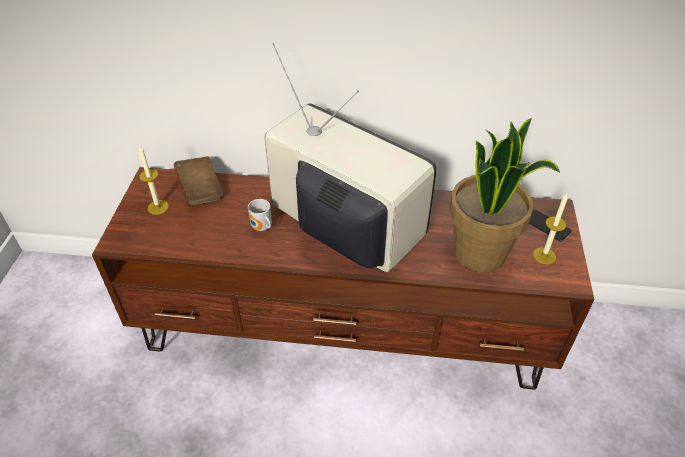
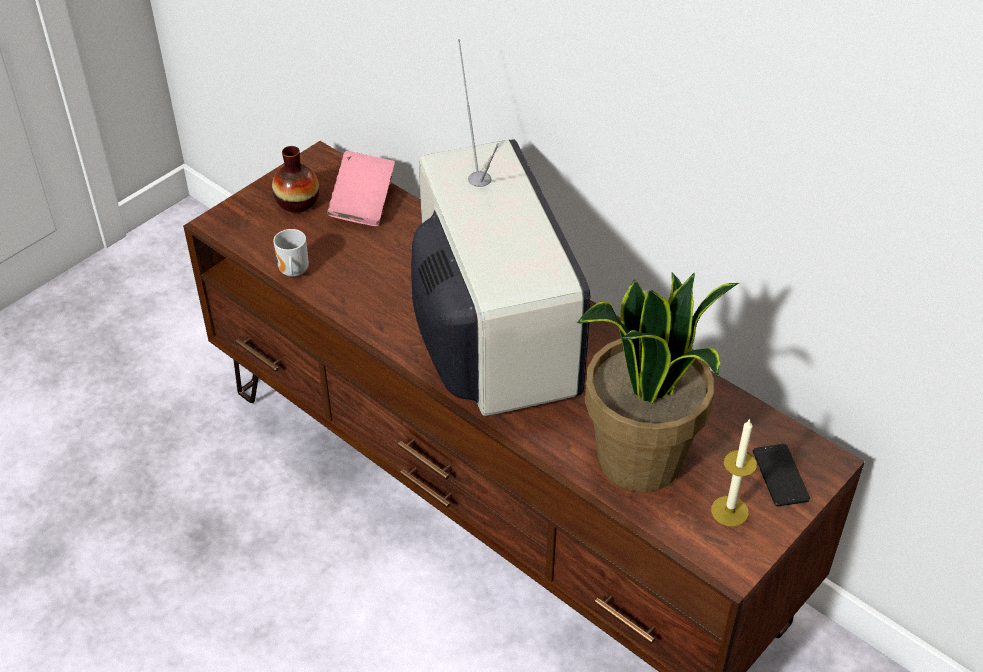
camera: 35 degrees right, 0 degrees up
(158, 207) = (297, 202): candle -> vase
(200, 191) = (363, 204): brown book -> pink book
(261, 228) = (392, 286): mug -> mug (292, 273)

